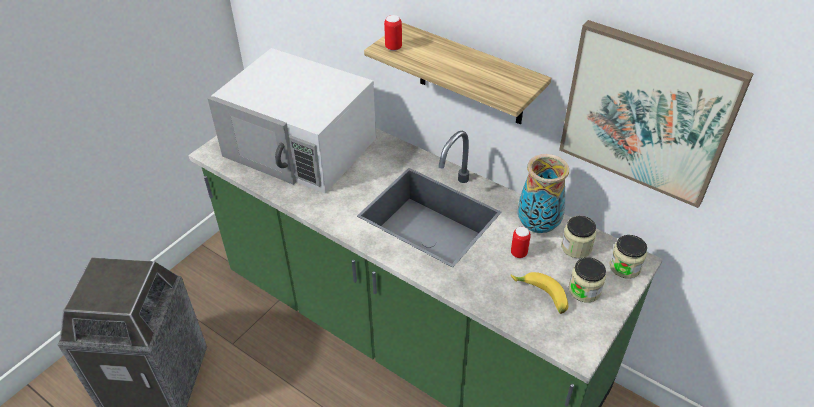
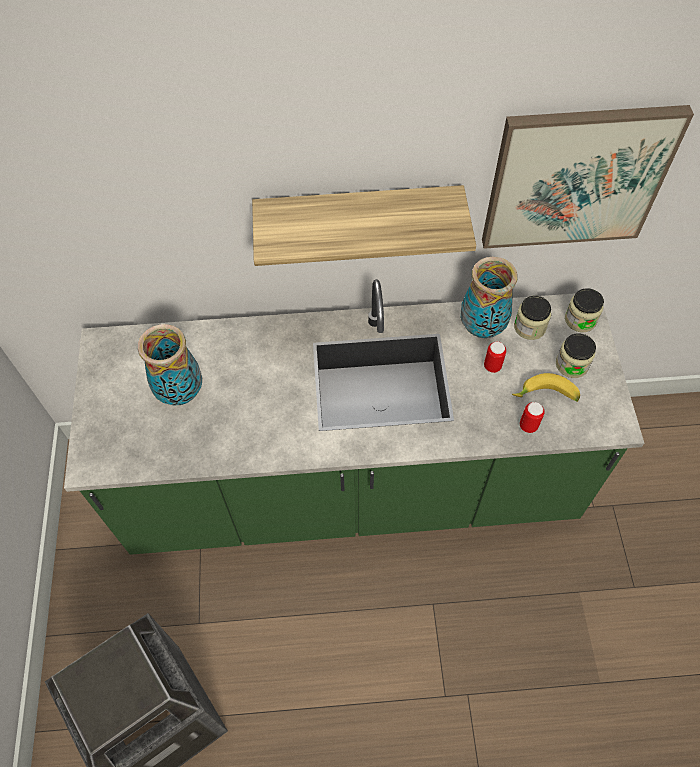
camera: 40 degrees left, 15 degrees up
(301, 147) = (181, 392): white microwave -> vase
(393, 47) = (281, 239): can -> can (528, 426)

